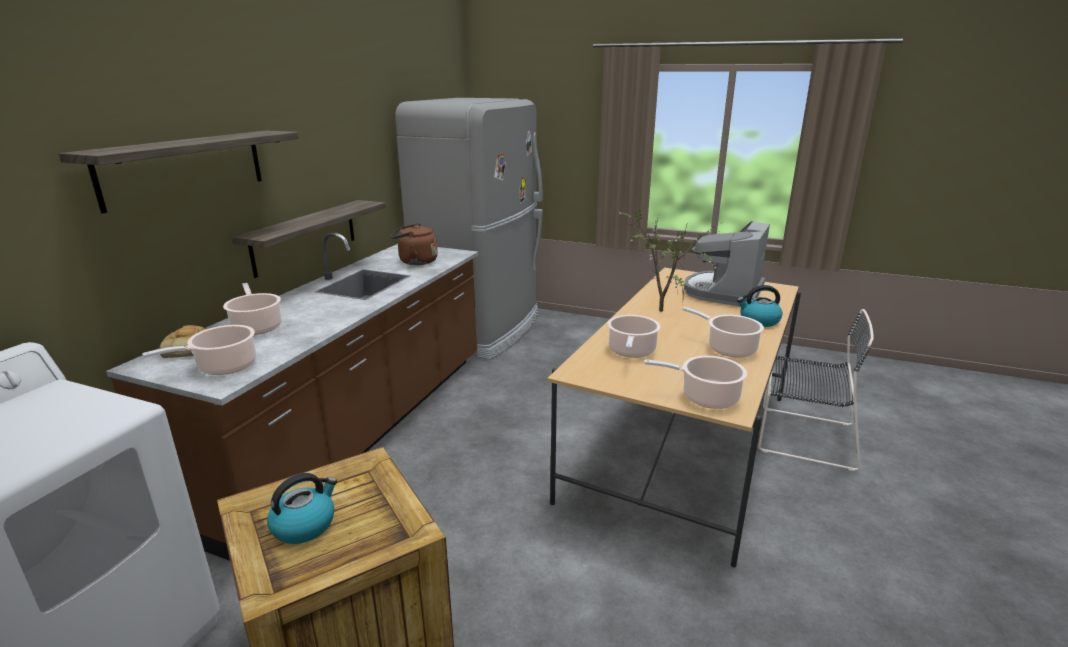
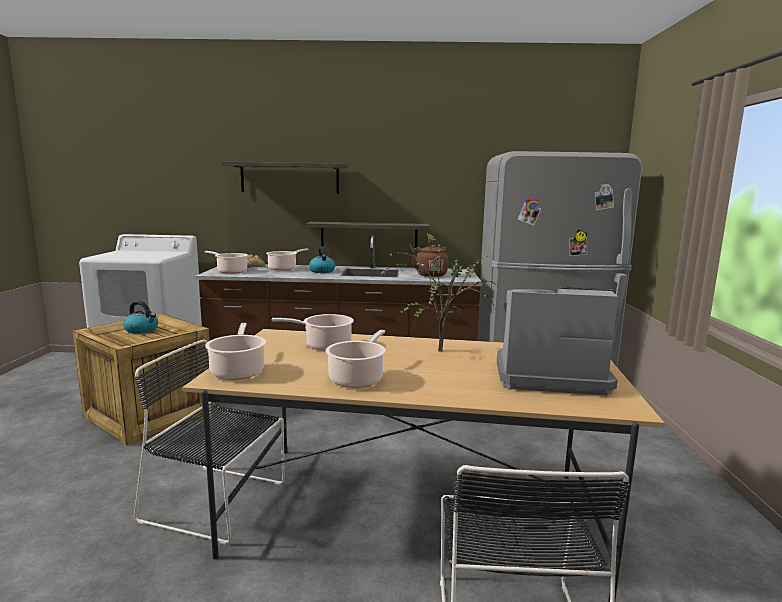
camera: 70 degrees right, 10 degrees down
(641, 561) = (218, 502): none -> black chair
(758, 321) = (461, 393): kettle -> kettle (322, 271)

